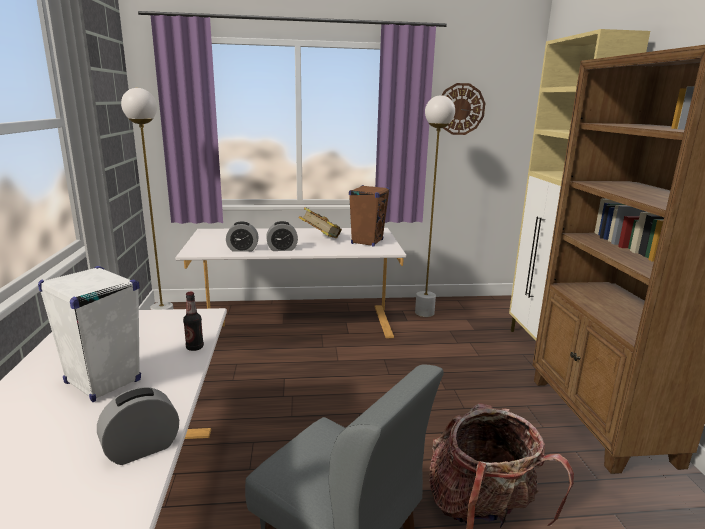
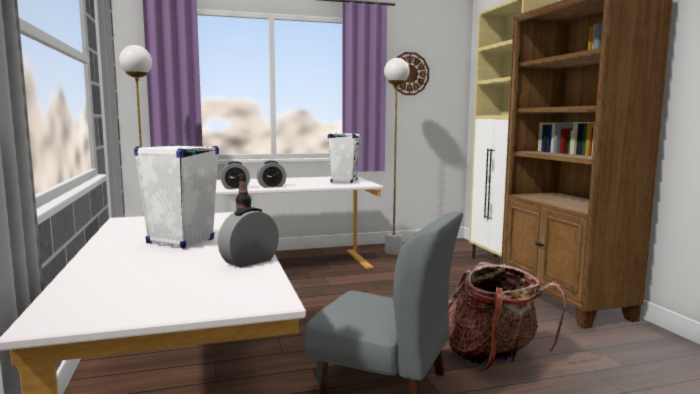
camera: 10 degrees left, 10 degrees down
(320, 239) = (301, 181): book -> none
(367, 242) = (344, 181): brown speaker -> white speaker

